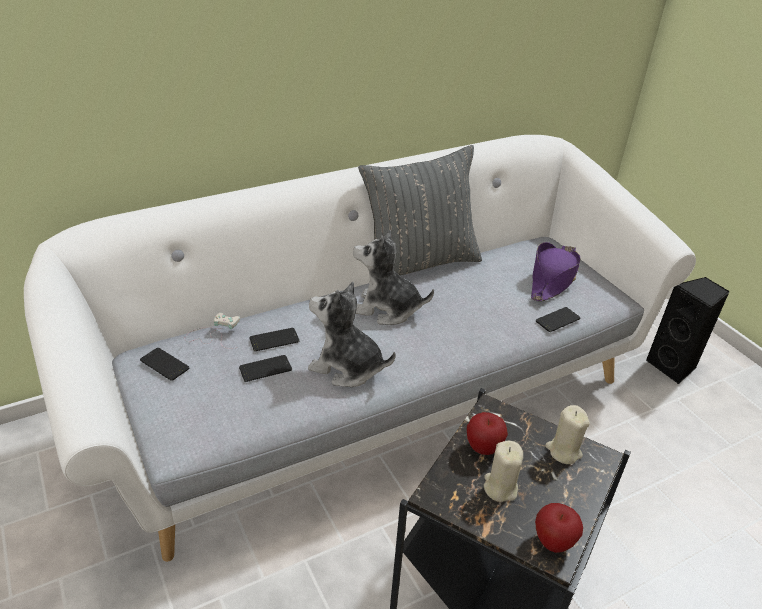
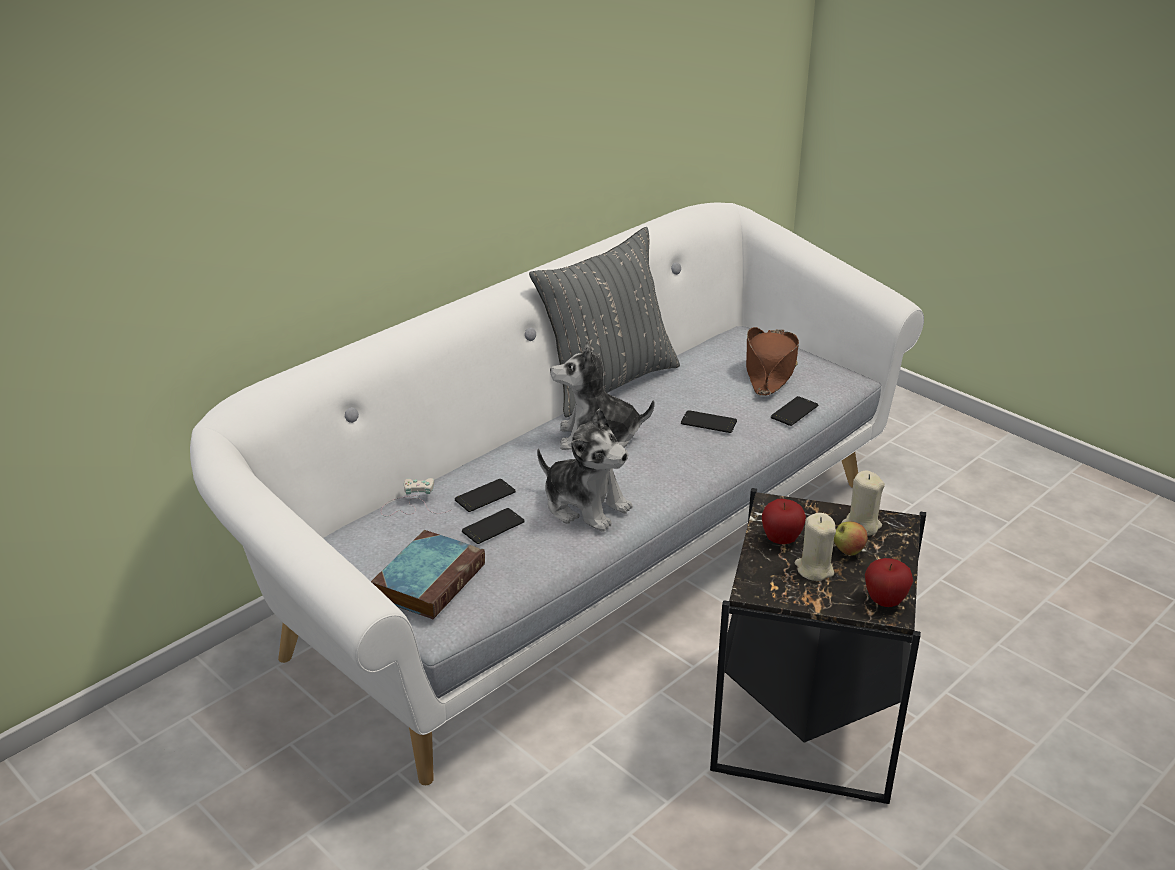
camera: 15 degrees left, 5 degrees down
(164, 364) = (369, 548): phone -> phone (708, 422)
(192, 404) = (430, 579): none -> book
(347, 367) = (585, 506): plush toy -> plush toy turned 150 degrees counterclockwise
(540, 476) = (848, 551): none -> apple
(552, 279) = (769, 370): purple hat -> brown hat
(673, 366) = (920, 454): black speaker -> none

